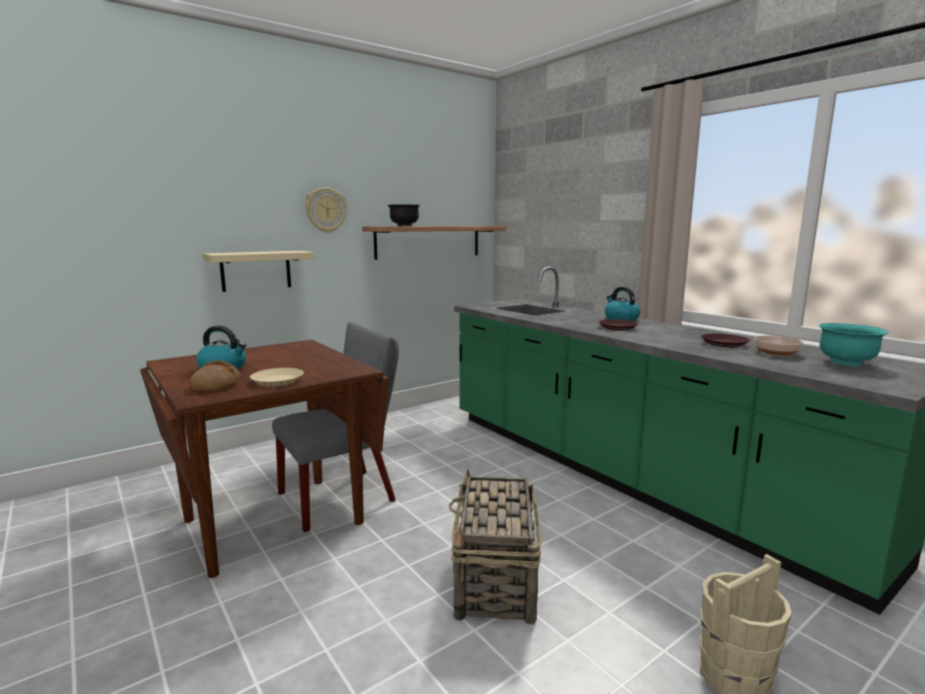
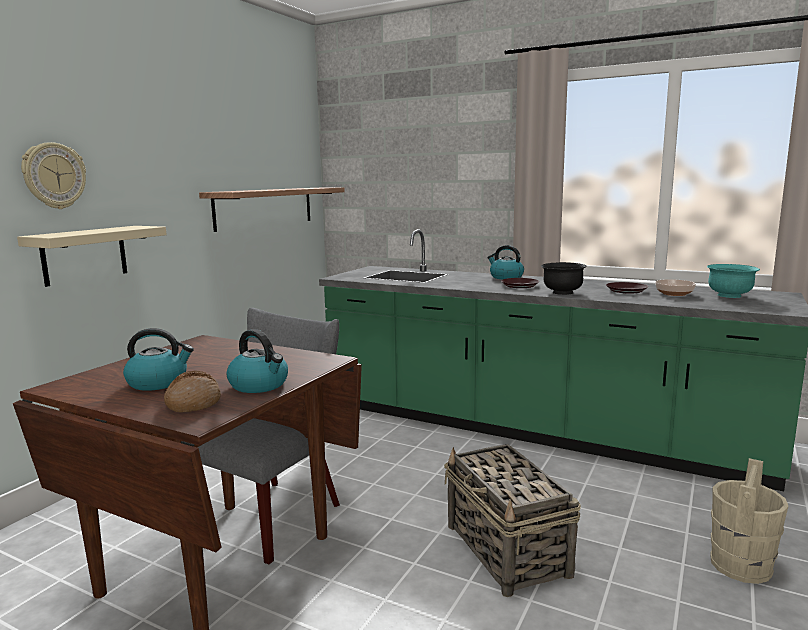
camera: 25 degrees left, 0 degrees up
(278, 380) = (259, 385): beige plate -> kettle
(325, 210) = (159, 173): wall clock -> wall clock (54, 176)
(404, 226) = (249, 190): black bowl -> black bowl (562, 292)

